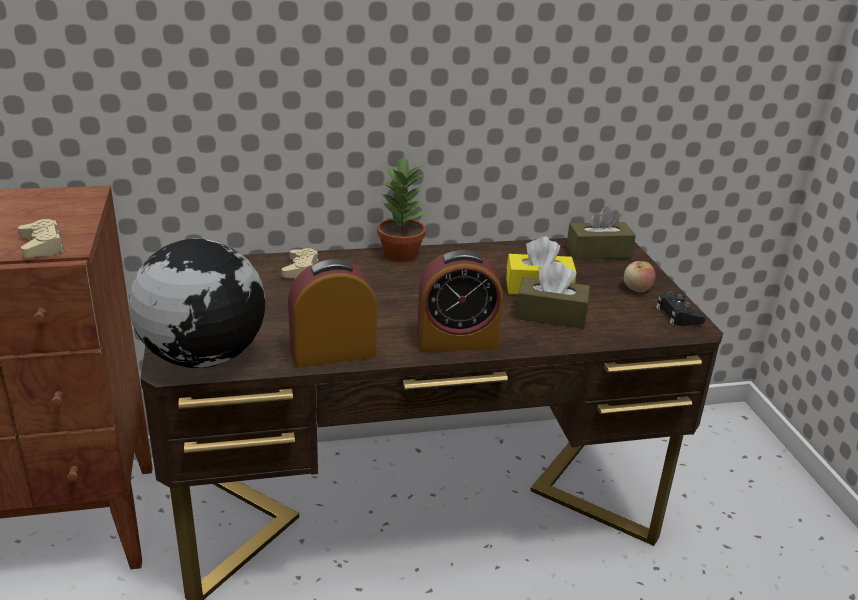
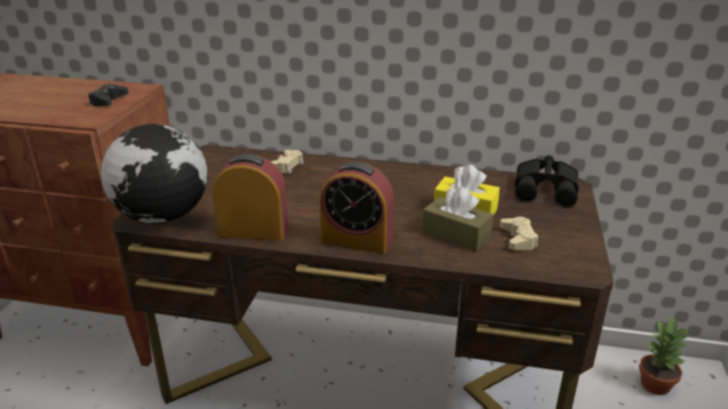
camera: 25 degrees right, 0 degrees up
(42, 246) = (76, 118): beige game controller -> beige game controller (518, 239)
(401, 254) = (373, 165): potted plant -> potted plant (656, 385)
(598, 252) = (547, 189): brown tissue box -> black binoculars
(637, 289) = (557, 226): apple -> none
(678, 314) = (579, 256): black game controller -> black game controller (108, 100)

